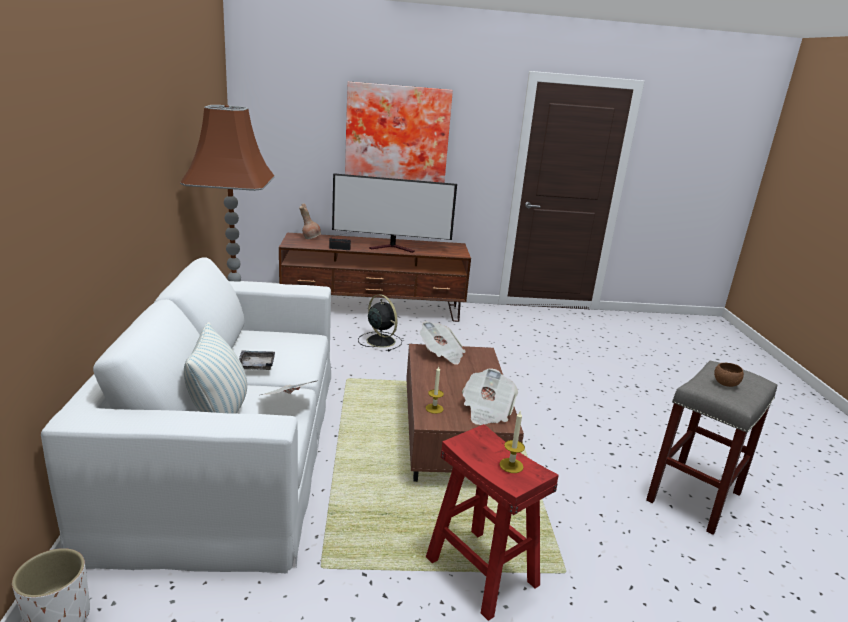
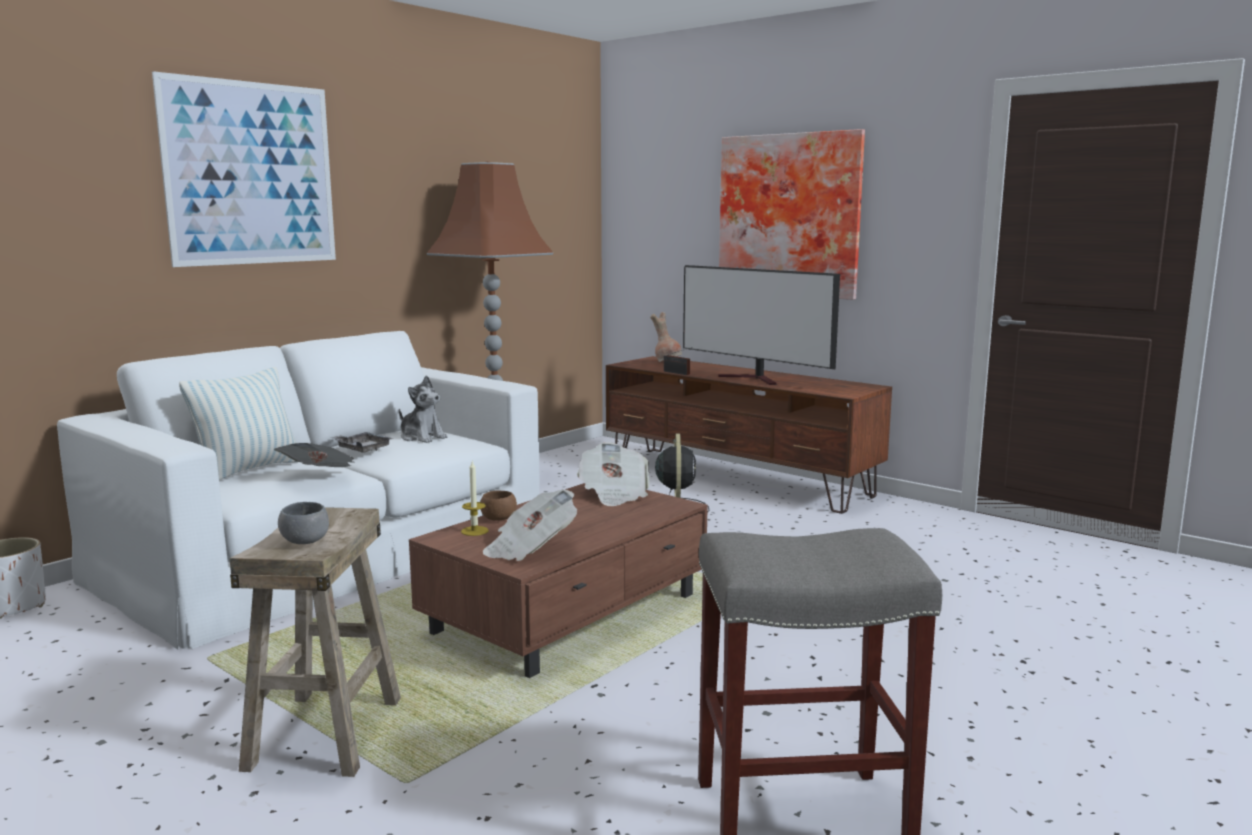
camera: 45 degrees right, 10 degrees down
(104, 139) = (251, 174): none -> picture
(269, 342) = (422, 437): none -> plush toy
(480, 571) = (324, 732): red stool -> beige stool
(511, 465) = (305, 541): candle -> grey bowl
(725, 384) = (801, 546): brown bowl -> brown bowl (498, 518)

